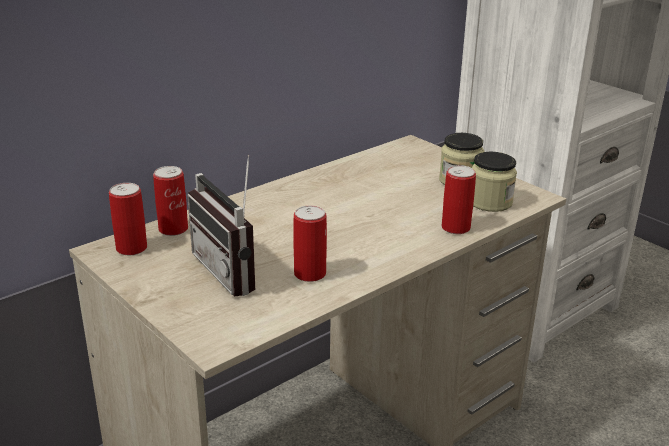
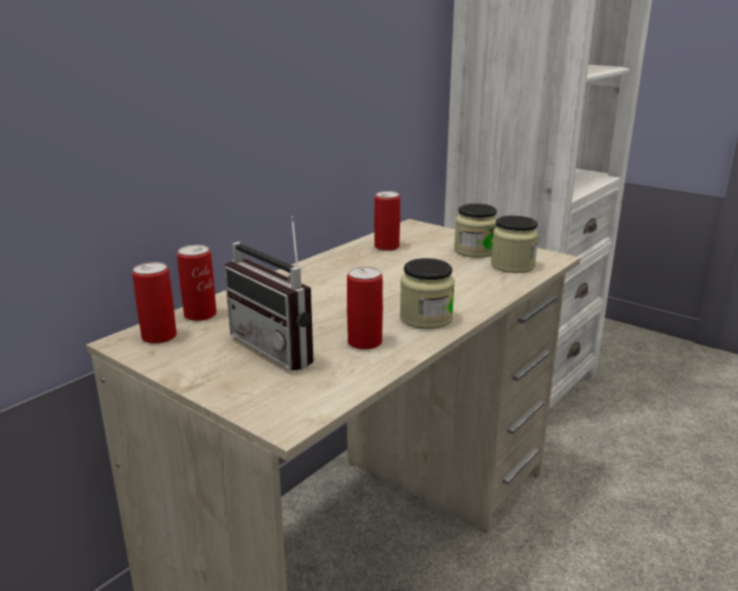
camera: 10 degrees left, 5 degrees down
(377, 254) = (426, 318): none -> jar
(455, 228) = (492, 289): can -> can (386, 247)

